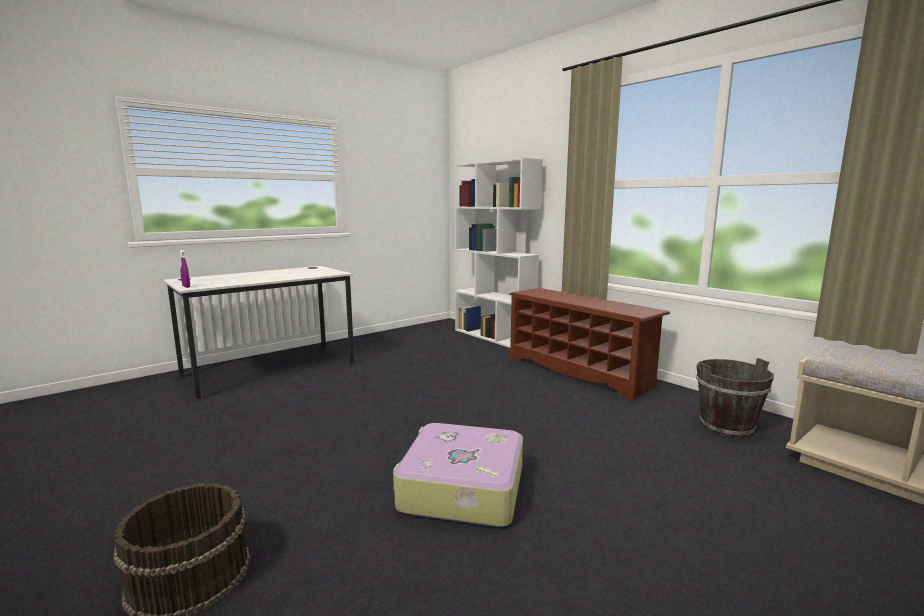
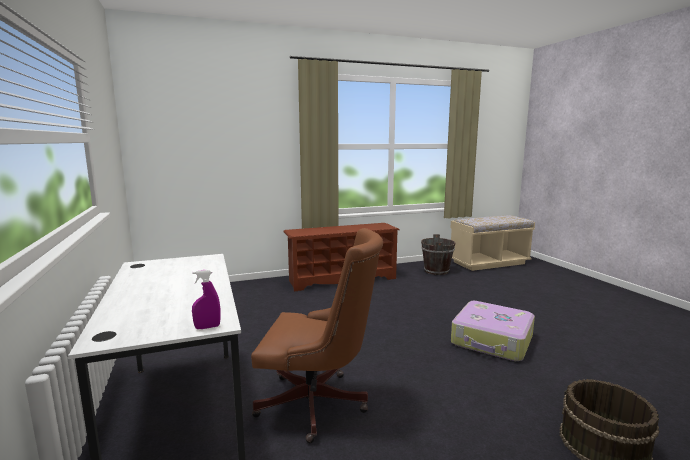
camera: 70 degrees left, 0 degrees up
(282, 405) = (318, 405): none -> brown office chair
(494, 337) = (233, 286): white bookcase -> none

